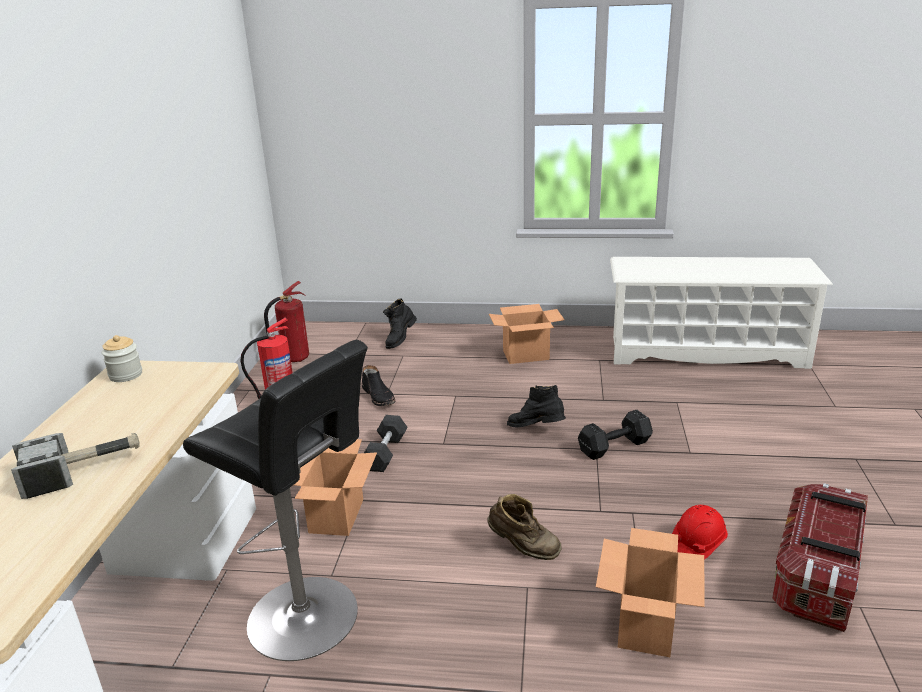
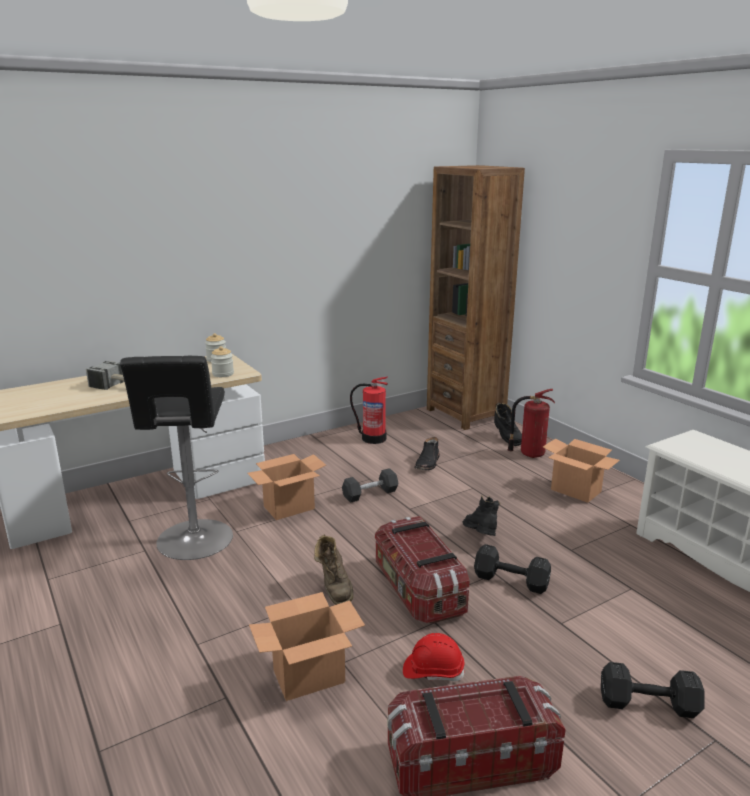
camera: 50 degrees right, 5 degrees down
(188, 385) = (223, 374): none -> jar
(294, 359) = (424, 419): fire extinguisher -> fire extinguisher (530, 454)
(323, 336) = (465, 414): none -> brown bookcase
(400, 340) = (506, 438): black boot -> black boot turned 105 degrees counterclockwise
(578, 500) = (418, 590): none -> storage box
(807, 464) = (650, 705): none -> black dumbbell

